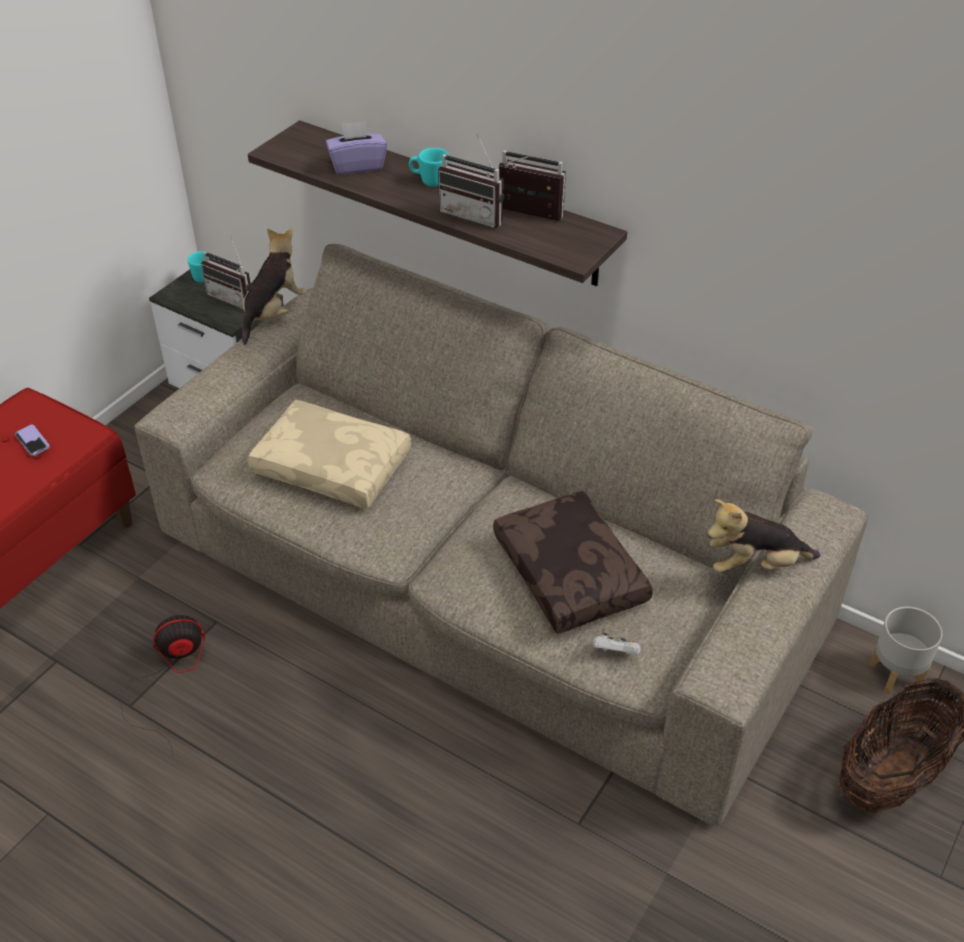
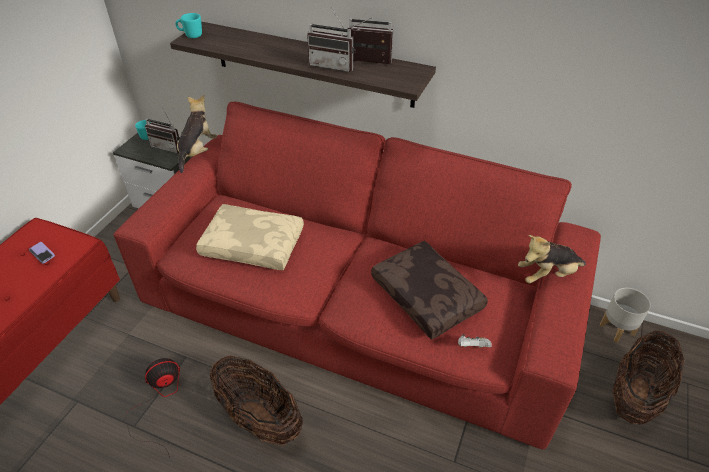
camera: 10 degrees left, 0 degrees up
(307, 721) = (259, 417): none -> basket
(357, 165) = (246, 43): purple tissue box -> none
(429, 181) = (297, 48): turquoise mug -> turquoise mug (191, 35)
(483, 584) = (355, 307): beige sofa -> red sofa

